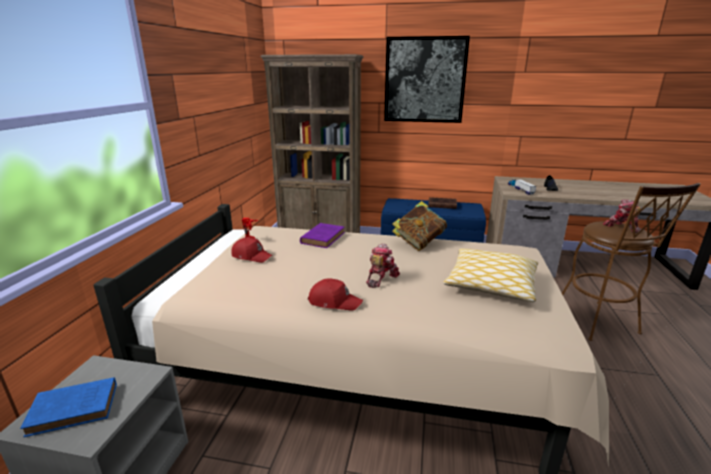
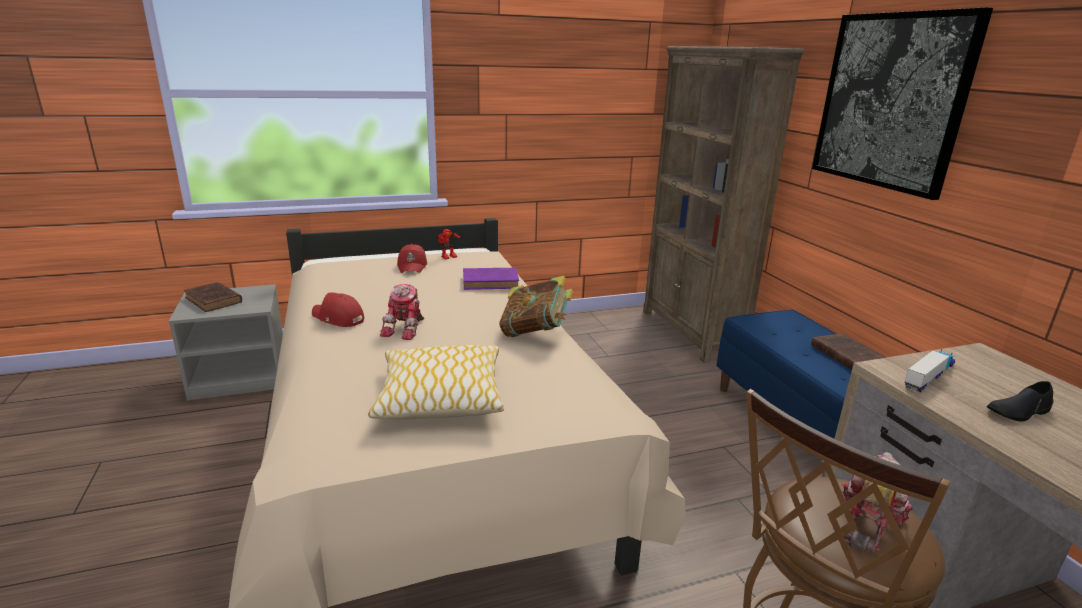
camera: 60 degrees right, 0 degrees up
(76, 408) = (214, 300): blue book -> brown book
(334, 301) = (338, 318): red cap -> red cap turned 135 degrees clockwise
(380, 278) = (406, 329): toy robot -> toy robot turned 105 degrees clockwise

